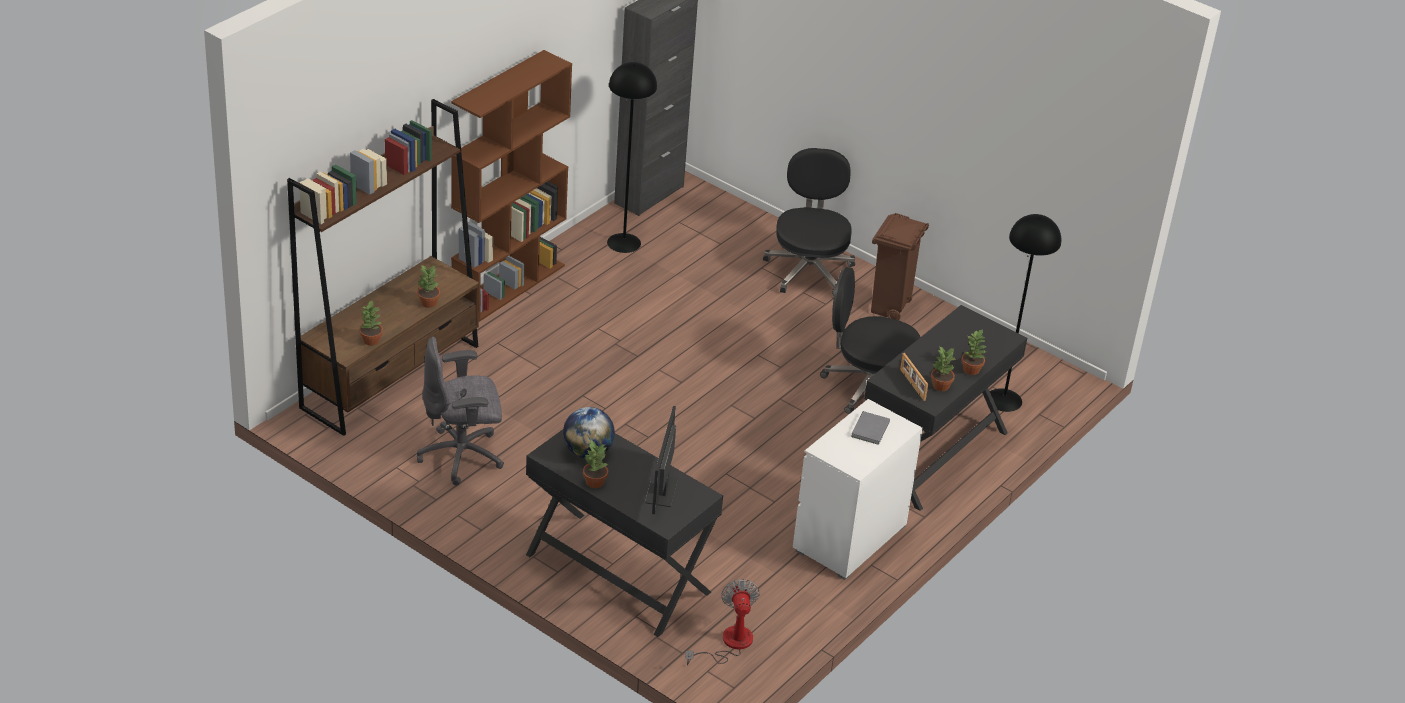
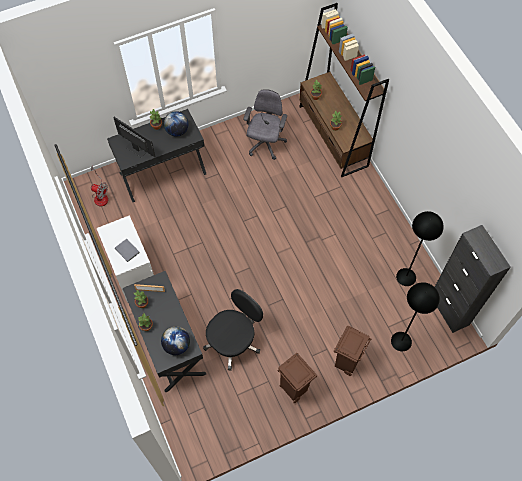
camera: 120 degrees right, 25 degrees up
(508, 285) = (386, 208): brown bookcase -> none
(809, 270) = (346, 363): black office chair -> brown trash can
(971, 331) = (177, 345): none -> globe
(1003, 399) = (191, 407): black floor lamp -> black floor lamp (401, 341)

